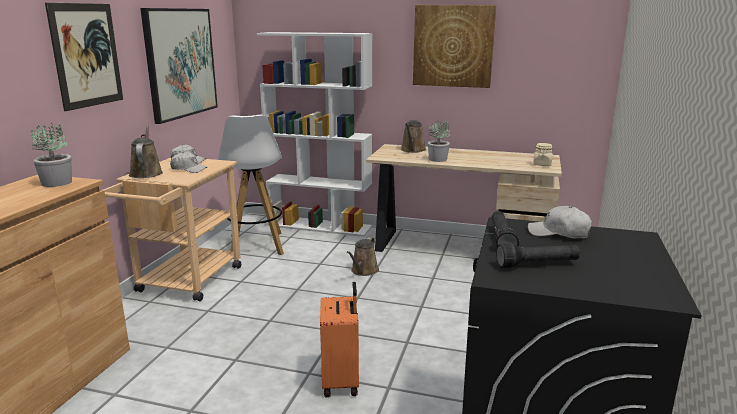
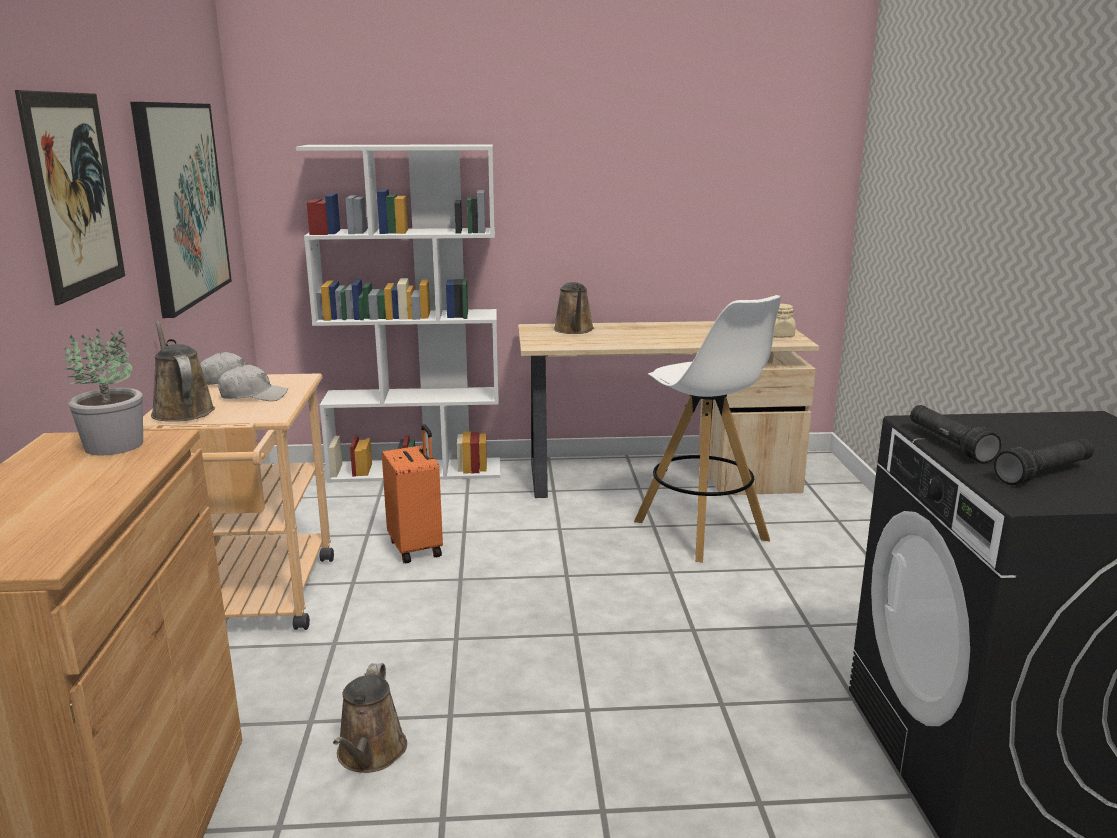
camera: 20 degrees left, 0 degrees up
(256, 245) = (331, 518): white stool -> white stool (701, 531)
(342, 382) = (648, 711): orange suitcase -> orange suitcase (417, 548)
(363, 271) = (543, 532): brown watering can -> brown watering can (370, 754)
(438, 159) = (629, 341): potted plant -> none
(453, 46) = (623, 163): picture -> none
(559, 233) = (1002, 427): white cap -> none

